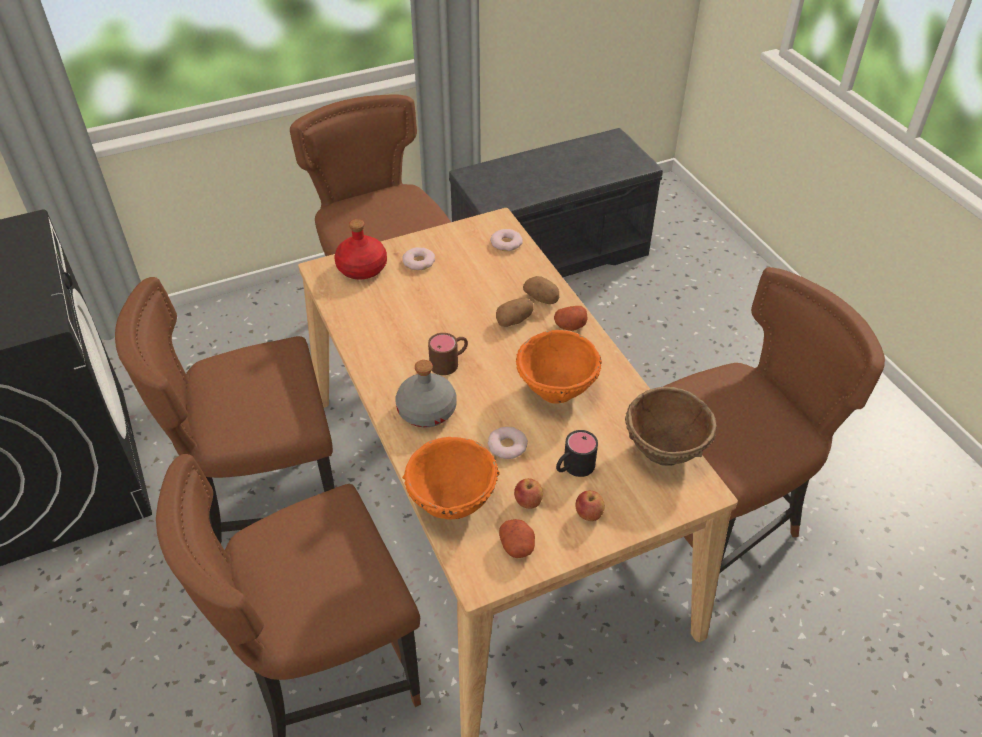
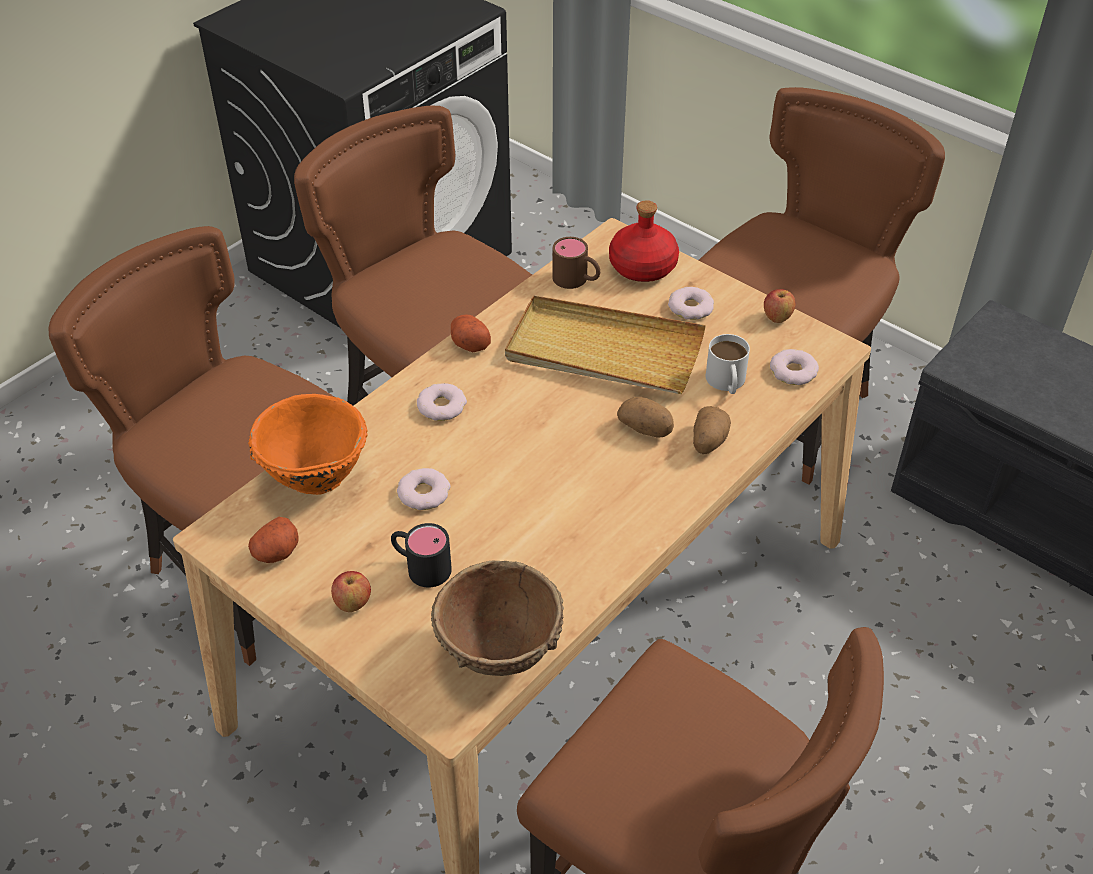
camera: 65 degrees right, 0 degrees up
(427, 410) = (441, 406): grey bottle -> donut
(430, 314) = (603, 351): none -> beige tray
(450, 362) = (532, 397): brown mug -> brown mug (577, 280)
(497, 272) = (726, 383): none -> white mug
(528, 502) = (345, 540): apple -> apple (777, 317)
(556, 390) = (544, 510): orange bowl -> none
(570, 326) = (674, 486): potato -> potato (469, 343)

